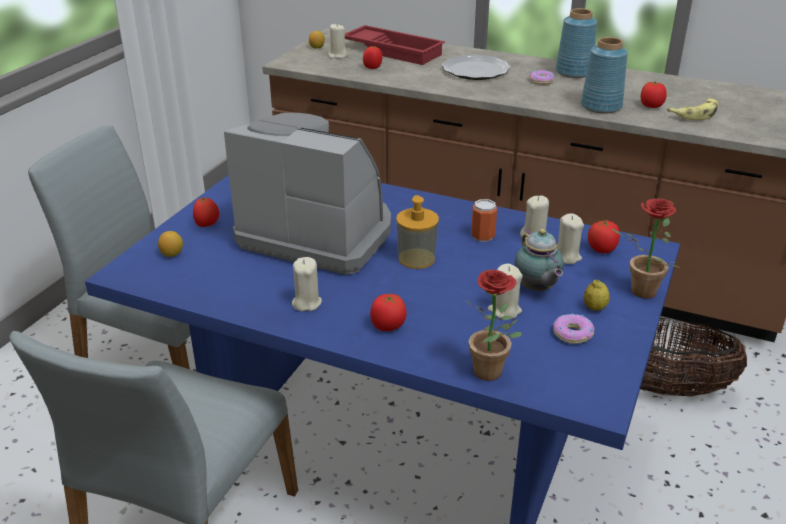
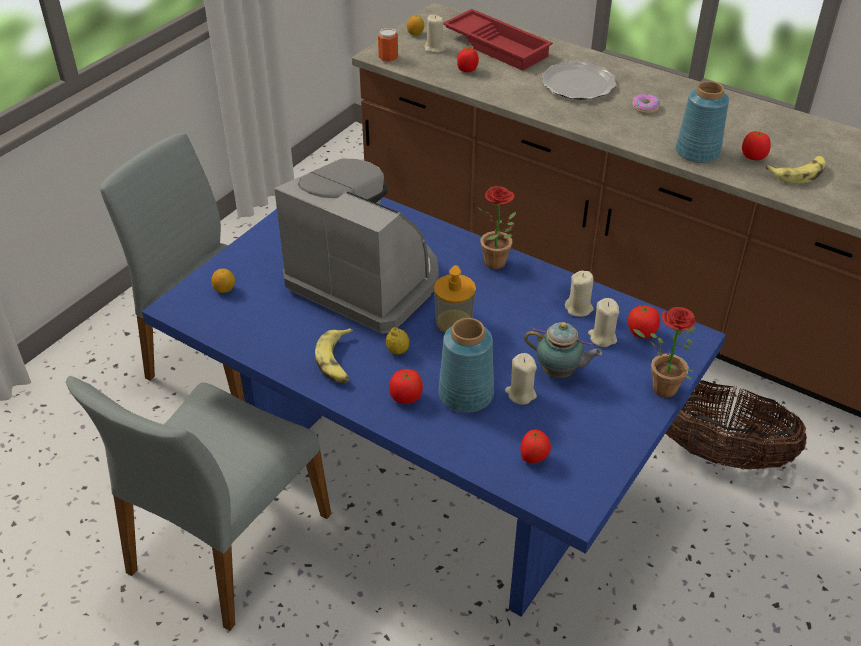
camera: 10 degrees right, 10 degrees up
(207, 225) = (263, 257): tomato -> tomato (534, 458)
(306, 303) = (337, 361): beige candle -> banana
(483, 236) = (527, 302): can -> can (388, 58)
(492, 374) = (487, 463): potted plant -> potted plant (498, 265)
(537, 289) = (560, 373): teapot -> teapot turned 60 degrees counterclockwise
(573, 334) = (577, 429): donut -> none
(574, 72) = (687, 97): blue vase -> blue vase (466, 395)
(594, 308) = (608, 402): lemon -> lemon (397, 351)

